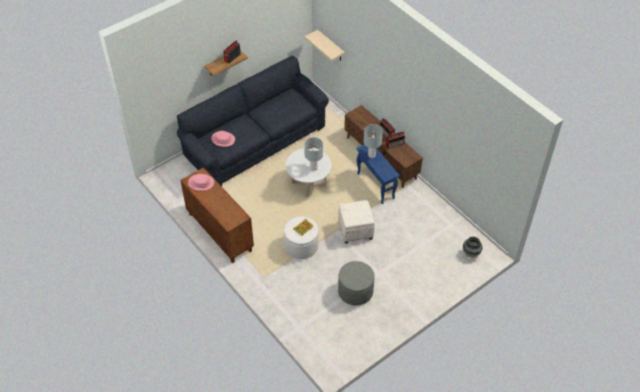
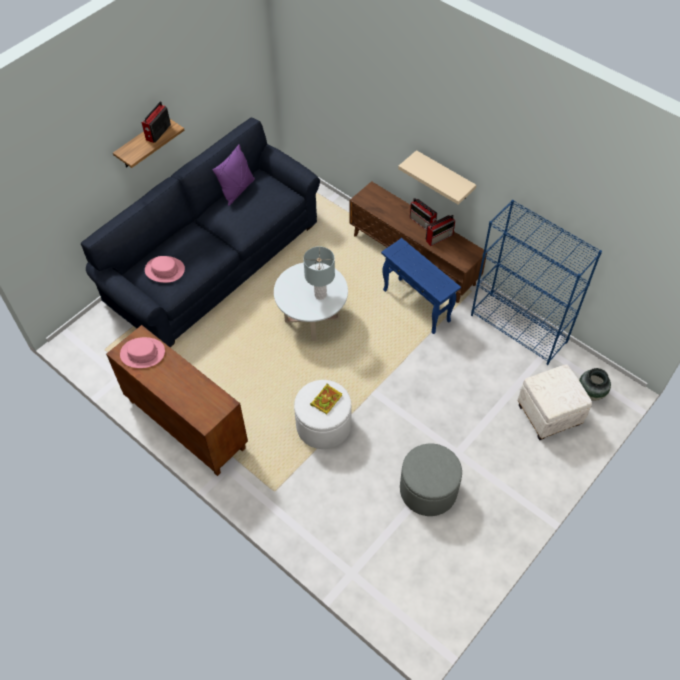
camera: 10 degrees left, 5 degrees up
(276, 98) = (237, 190): none -> purple pillow
(331, 46) = (311, 94): beige shelf -> beige shelf (444, 176)
(355, 231) = (403, 386): white ottoman -> white ottoman (548, 415)
(371, 155) = (408, 260): grey table lamp -> none
(437, 209) = (519, 329): none -> blue bookcase

